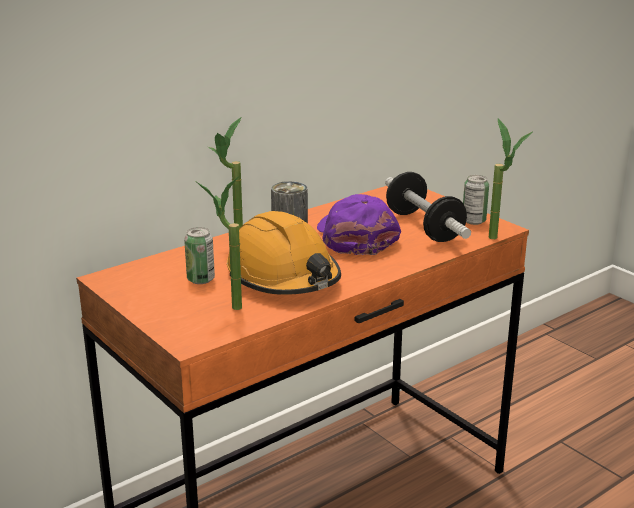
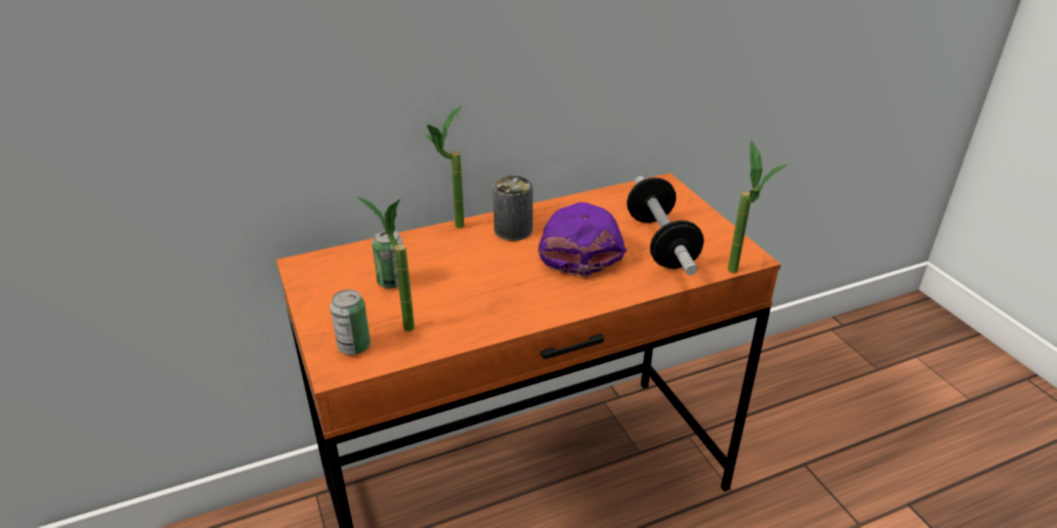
camera: 15 degrees right, 10 degrees up
(283, 277) = (477, 292): orange hard hat -> none
(473, 221) = (721, 242): can -> can (354, 346)

